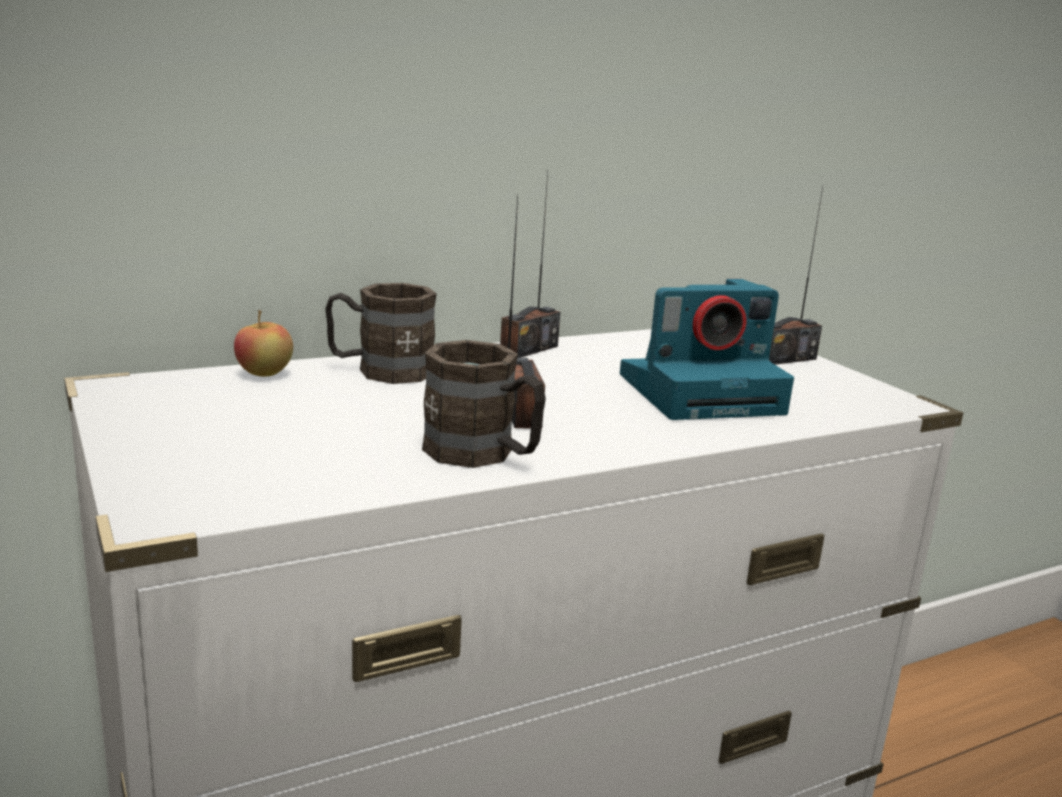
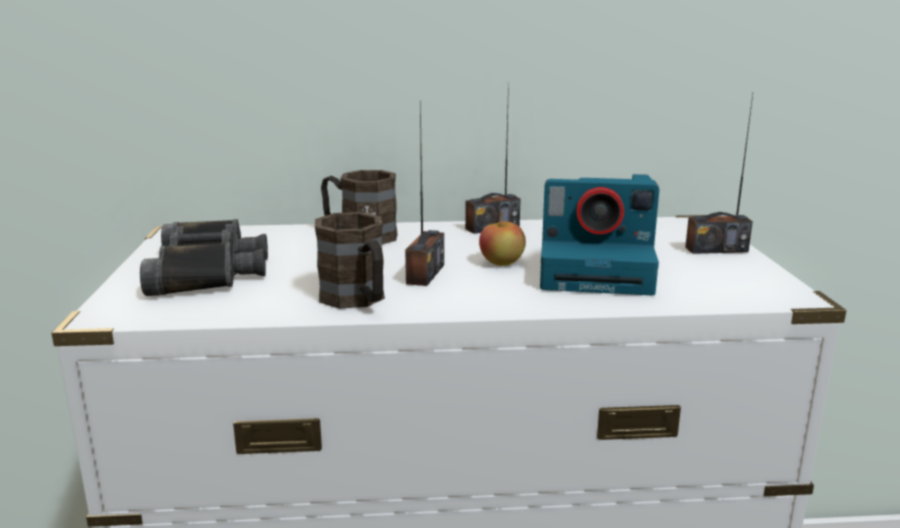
camera: 25 degrees right, 0 degrees up
(235, 436) = (210, 271): none -> black binoculars
(264, 373) = (278, 232): apple -> apple (501, 263)

